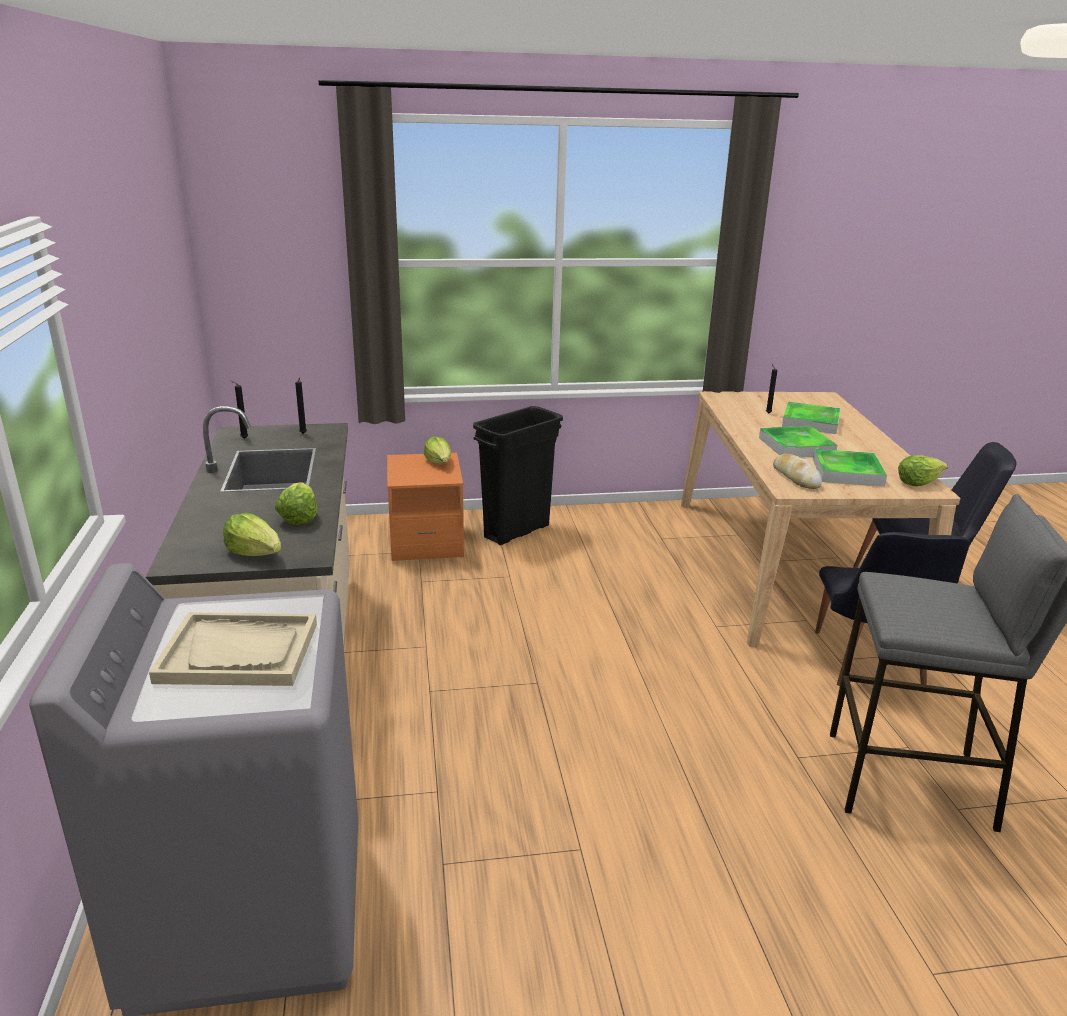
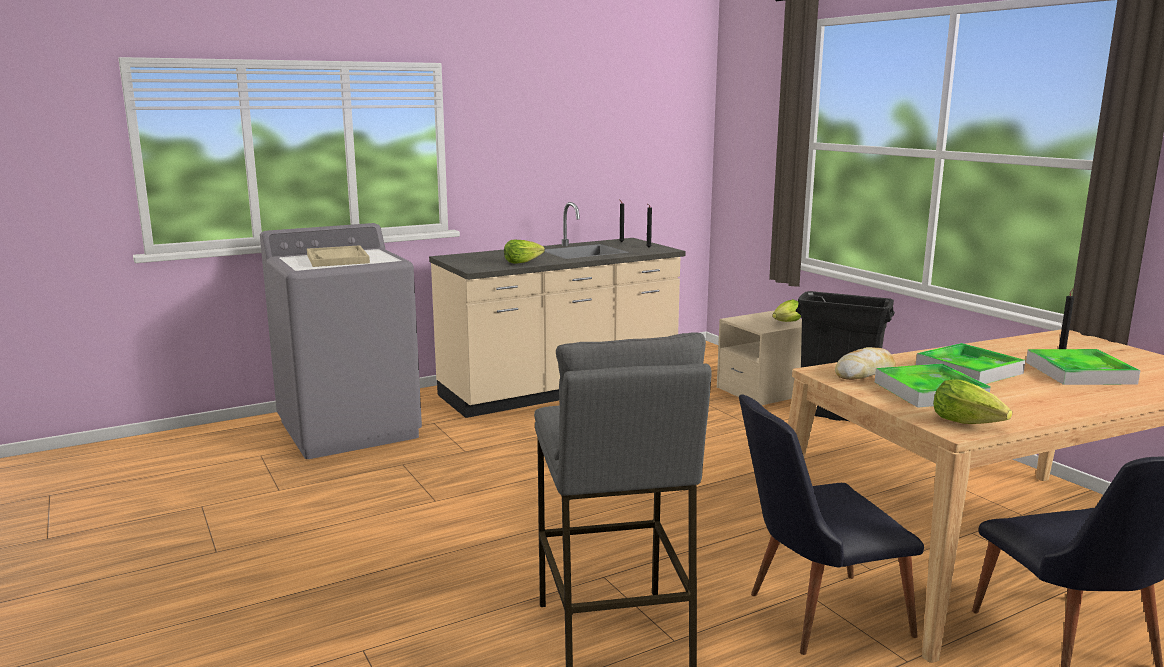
camera: 70 degrees right, 10 degrees down
(255, 553) = (469, 263): lettuce -> none
(426, 542) = (764, 392): orange nightstand -> beige nightstand

